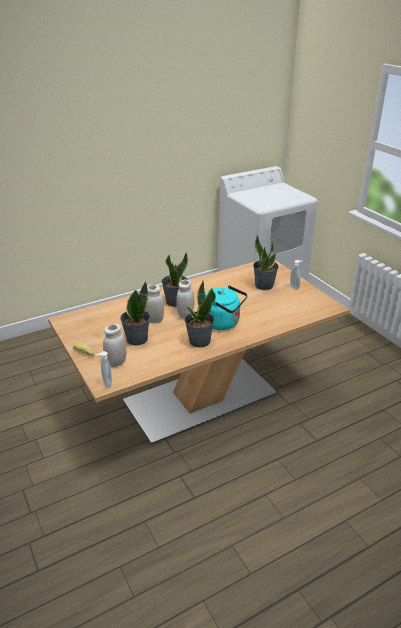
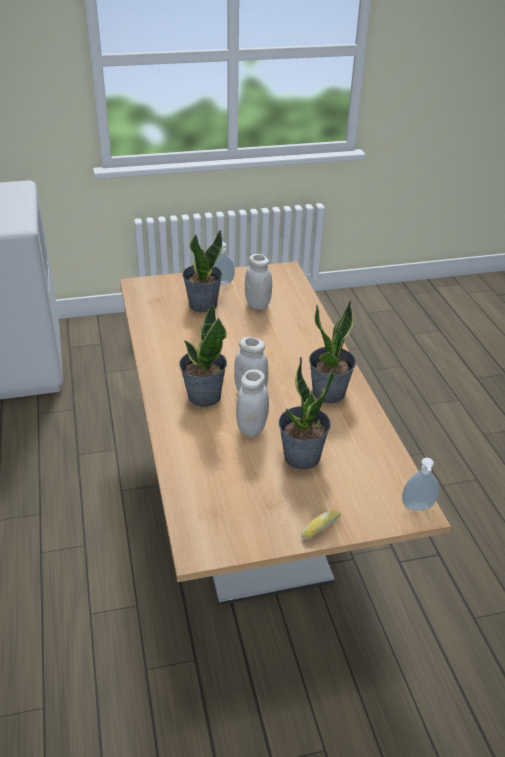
camera: 75 degrees left, 5 degrees up
(116, 362) = (362, 490): white jar -> white jar (257, 305)
(223, 323) = (289, 362): turquoise kettle -> none

